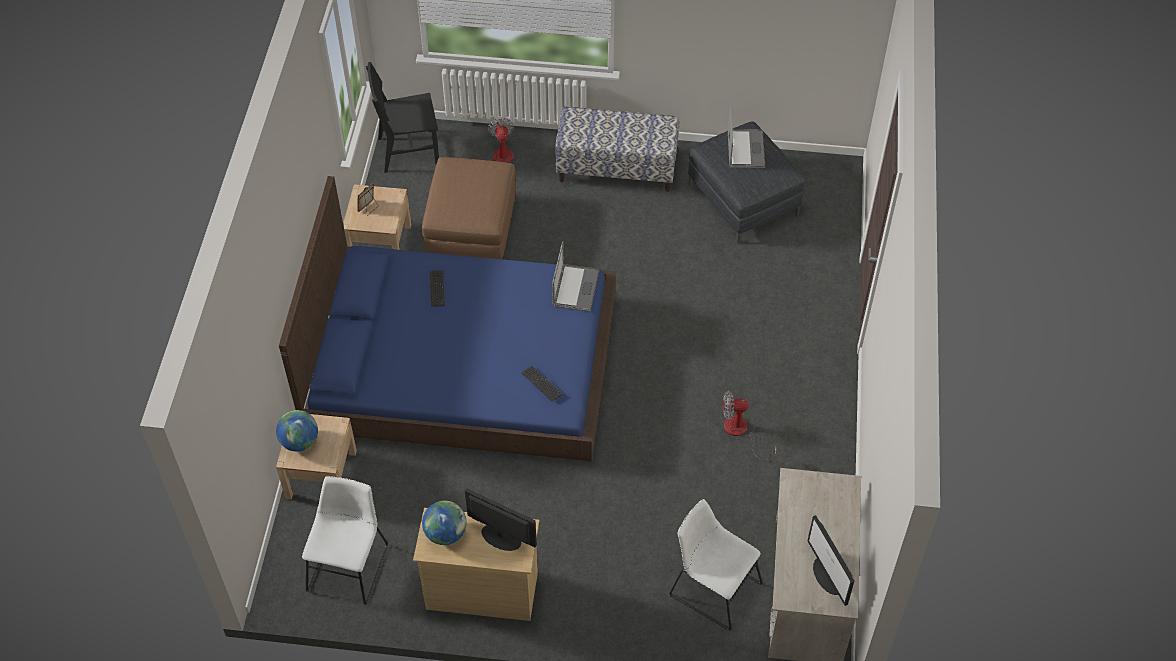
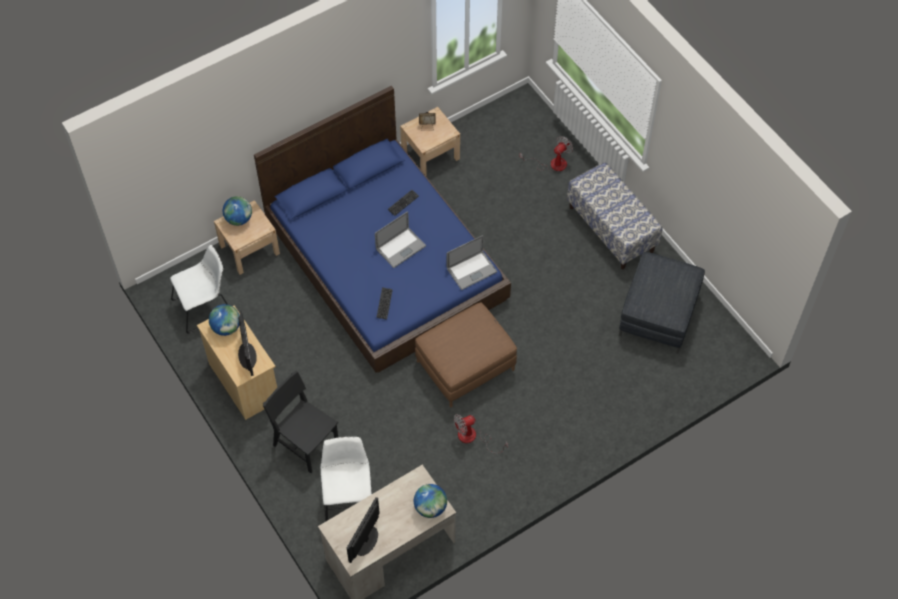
camera: 50 degrees right, 5 degrees up
(408, 151) = (513, 115): black chair -> black chair (306, 443)
(471, 230) = (486, 191): brown ottoman -> brown ottoman (465, 365)
(741, 432) = (473, 438): fan -> fan turned 75 degrees counterclockwise
(745, 149) = (672, 281): laptop -> laptop (400, 247)
(837, 494) = (430, 507): none -> globe

